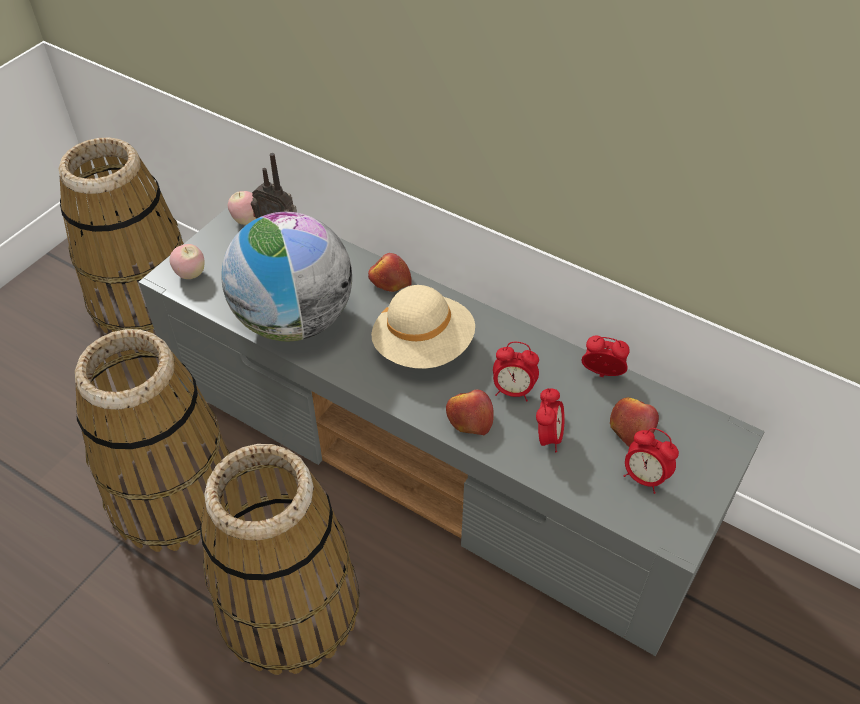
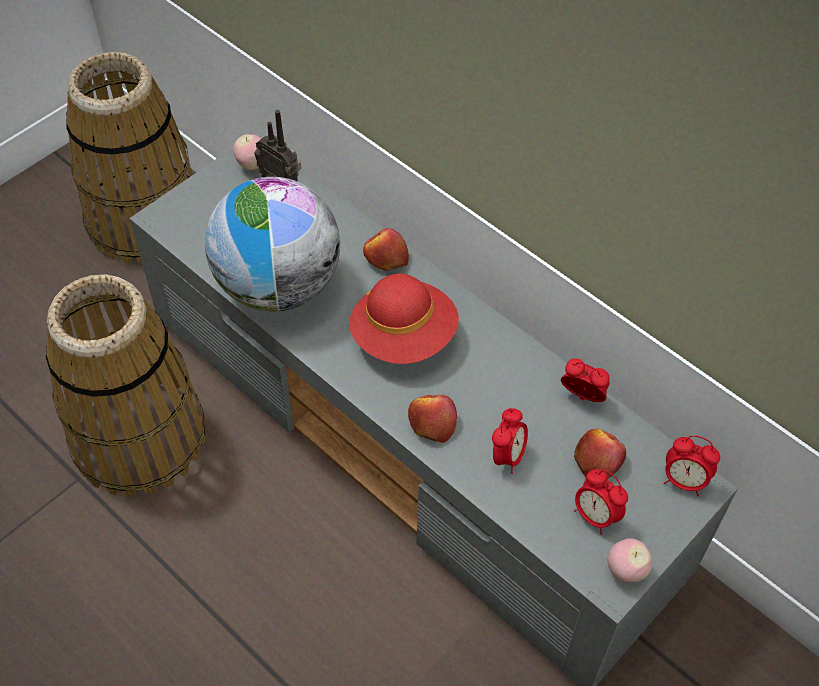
camera: 10 degrees right, 5 degrees up
(191, 274) = (183, 218): apple -> apple (625, 571)
(288, 606) = (231, 574): basket -> none
(423, 347) = (404, 336): beige hat -> red hat
(513, 391) = (484, 400): alarm clock -> alarm clock (684, 481)

